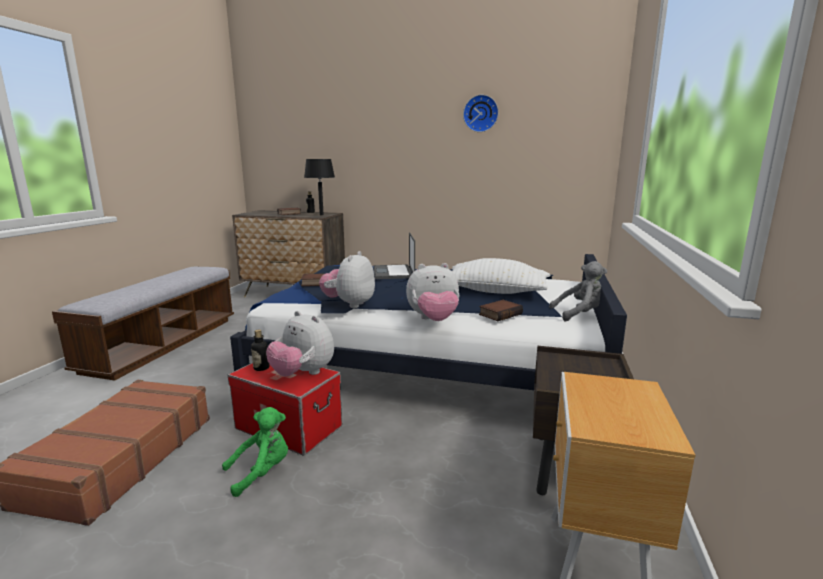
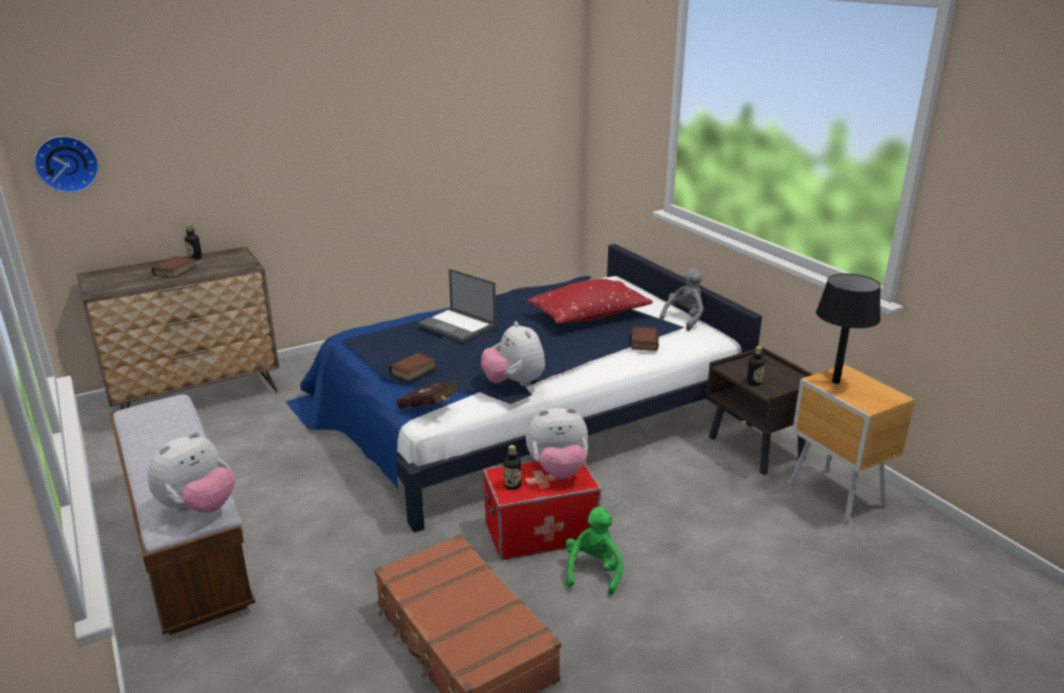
camera: 45 degrees left, 10 degrees up
(281, 302) = (430, 409): none -> red book
(321, 215) = (237, 261): black table lamp -> black table lamp (835, 382)
(433, 320) = (606, 369): plush toy -> plush toy (198, 507)
(481, 113) = (435, 79): wall clock -> wall clock (66, 163)
(495, 291) = (589, 316): white pillow -> red pillow
(553, 375) = (754, 383): none -> bottle

